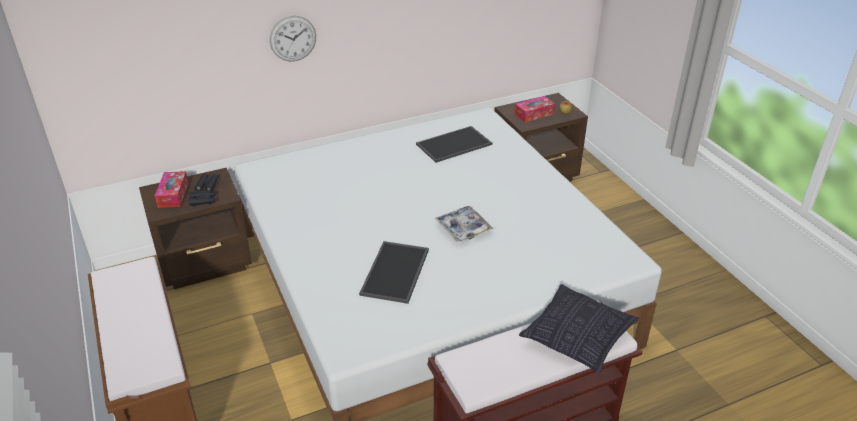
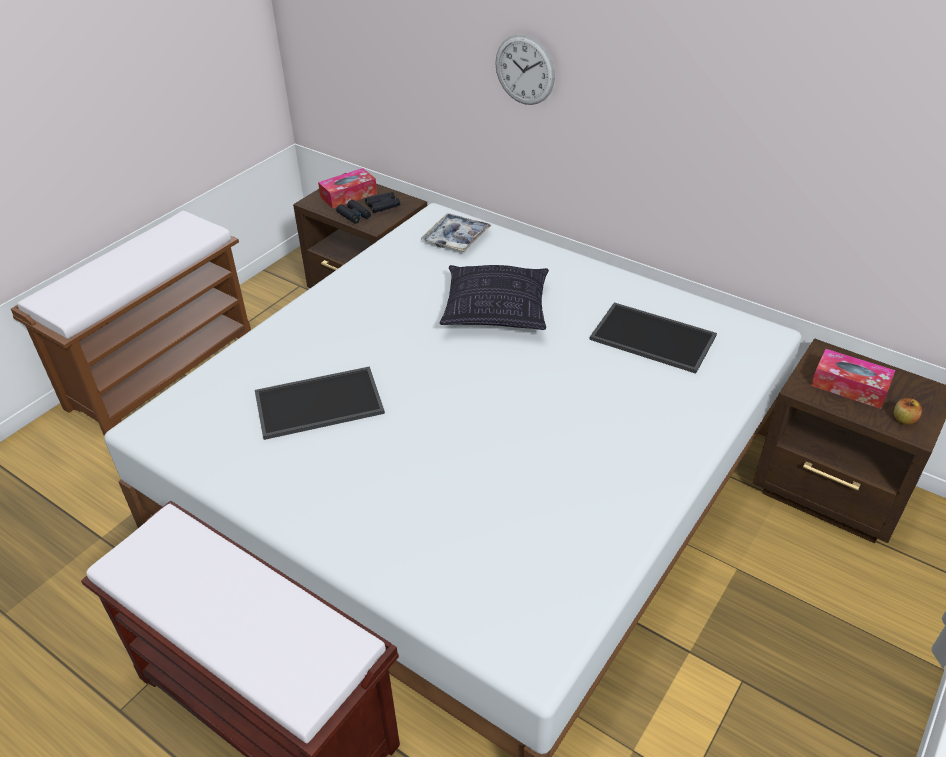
camera: 60 degrees right, 5 degrees up
(463, 228) = (458, 426): tray -> tray (456, 238)
(577, 338) = (275, 645): pillow -> pillow (495, 311)

